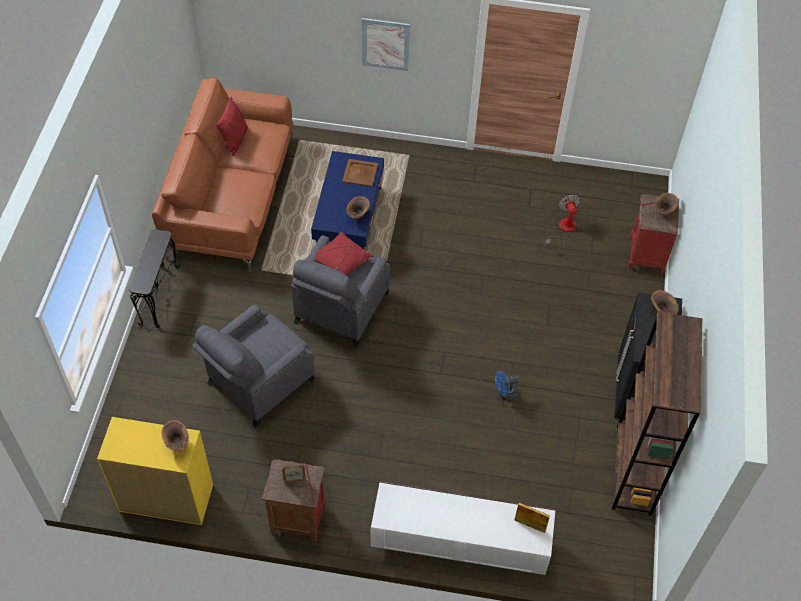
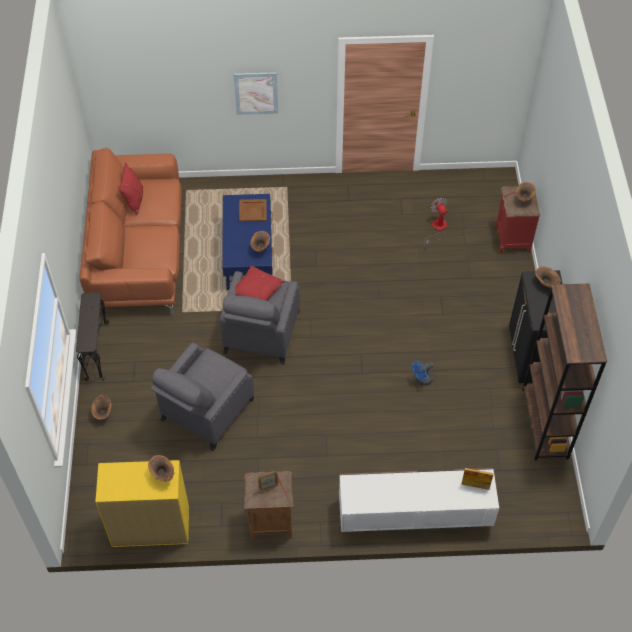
camera: 10 degrees left, 0 degrees up
(149, 364) = (103, 413): none -> brown vase

